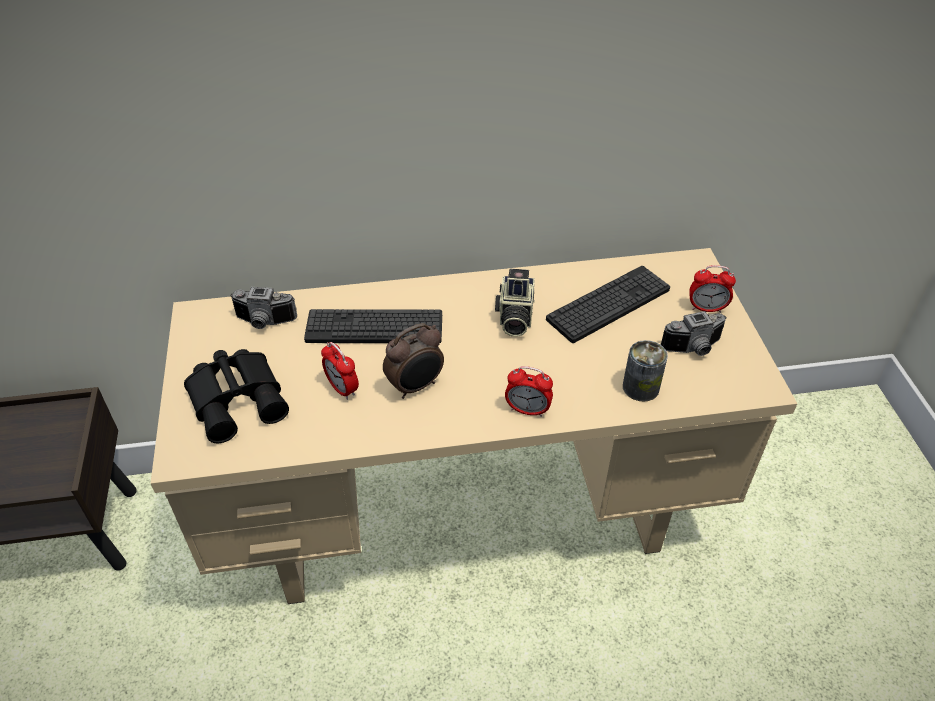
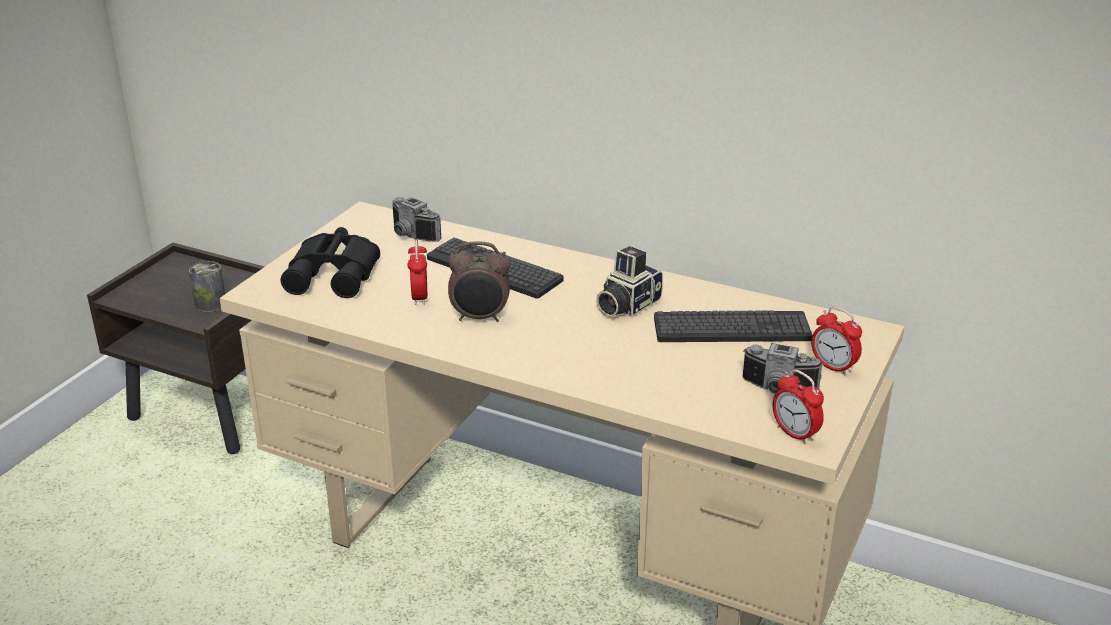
camera: 35 degrees right, 15 degrees down
(527, 410) = (556, 368): alarm clock -> alarm clock (795, 434)
(641, 387) = (683, 395): can -> can (210, 304)

